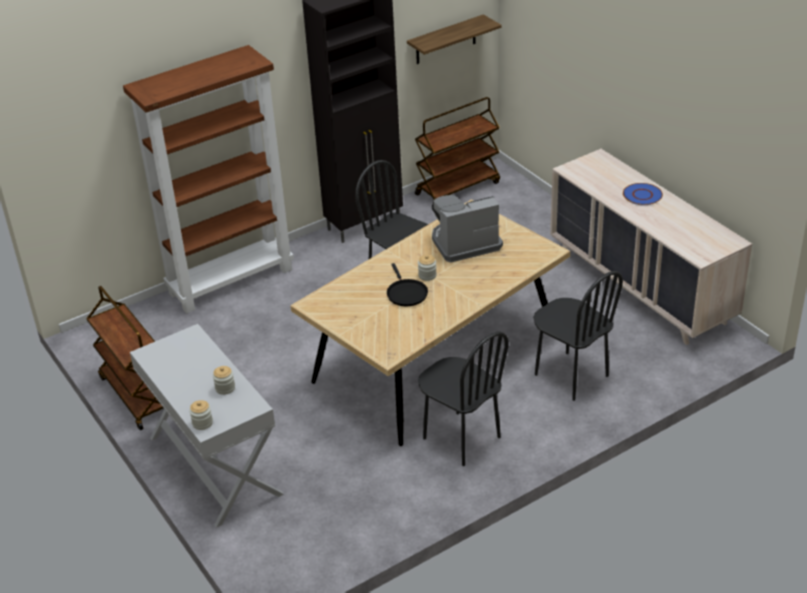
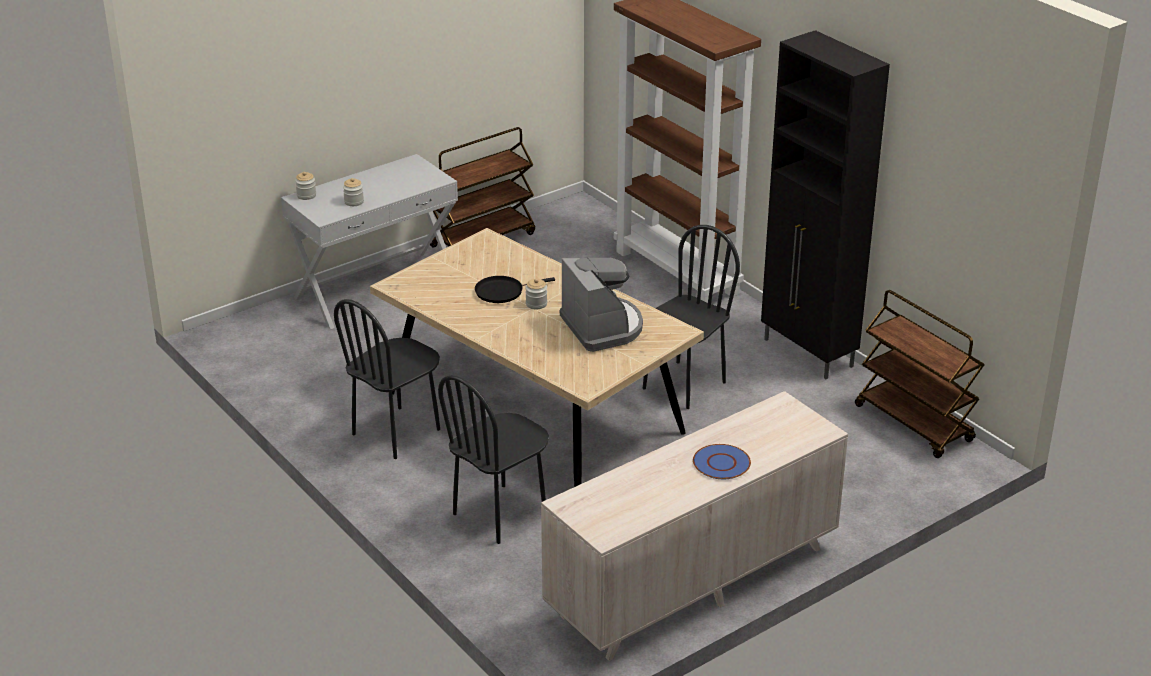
camera: 85 degrees right, 5 degrees down
(445, 40) = (968, 224): shelf -> none

